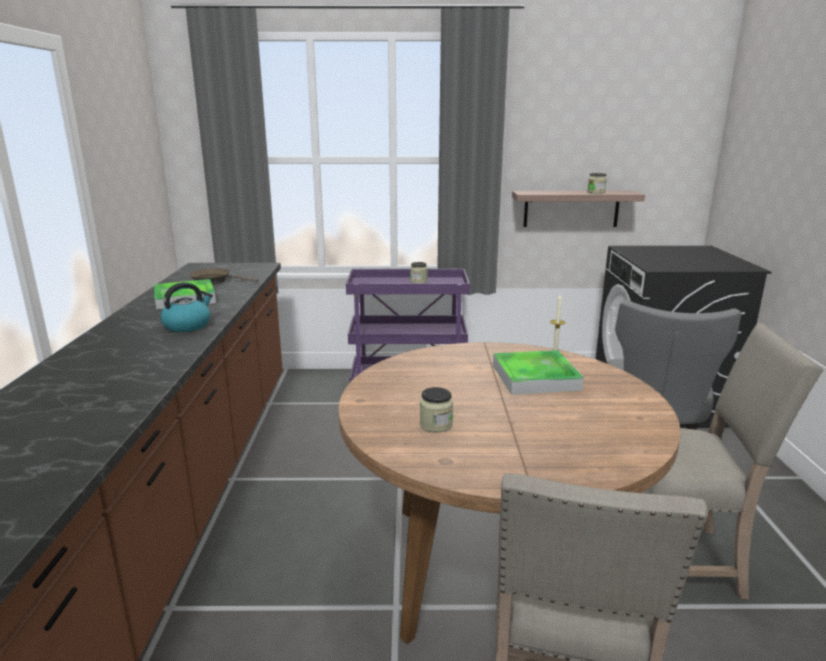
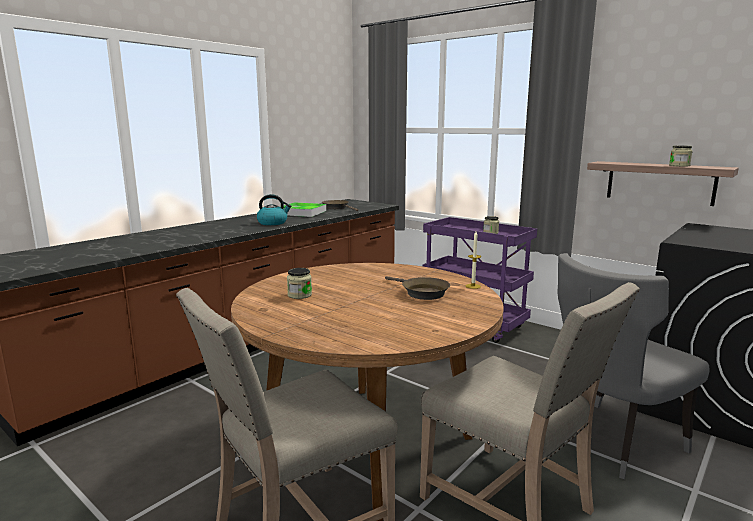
camera: 40 degrees right, 5 degrees down
(535, 377) = (422, 293): tray -> brown frying pan

